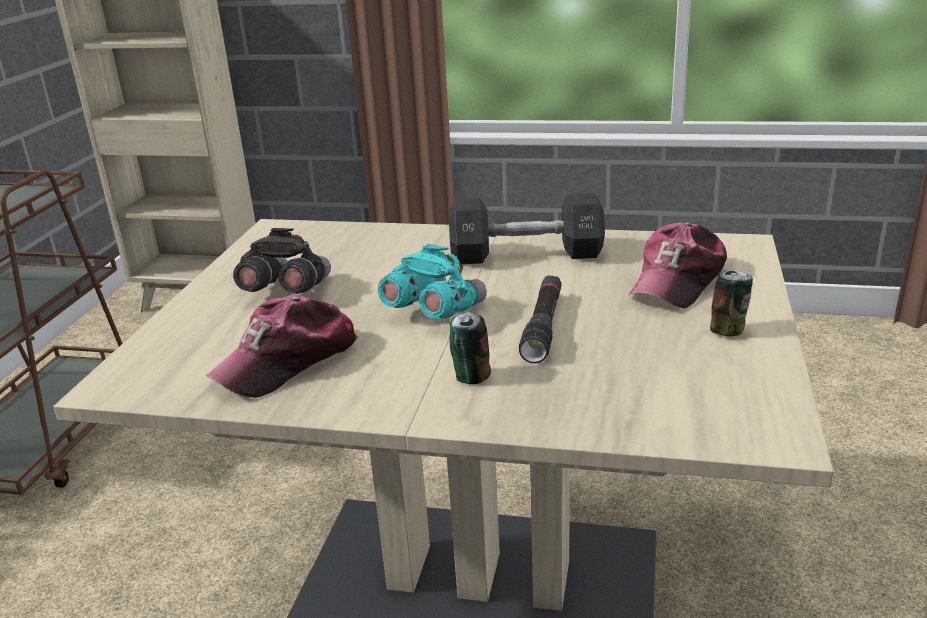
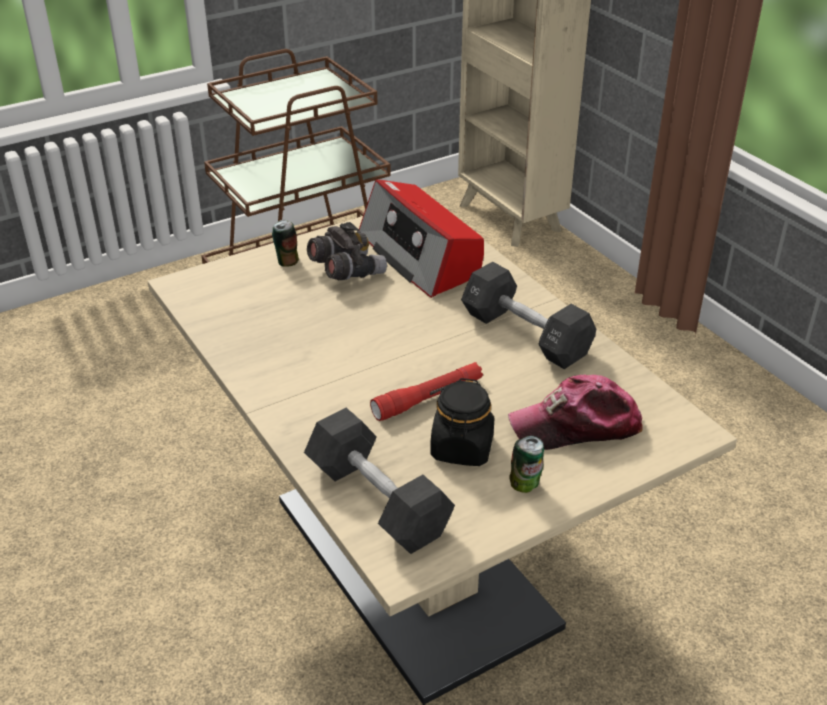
camera: 45 degrees right, 10 degrees up
(287, 361) = (270, 325): cap -> none
(335, 252) = (420, 255): none -> radio
(433, 312) = (391, 343): turquoise binoculars -> none
(470, 376) = (331, 402): can -> can (287, 261)
(543, 327) = (428, 398): black flashlight -> red flashlight
(639, 339) = (462, 448): none -> black jar
(659, 411) = (377, 500): none -> black dumbbell

